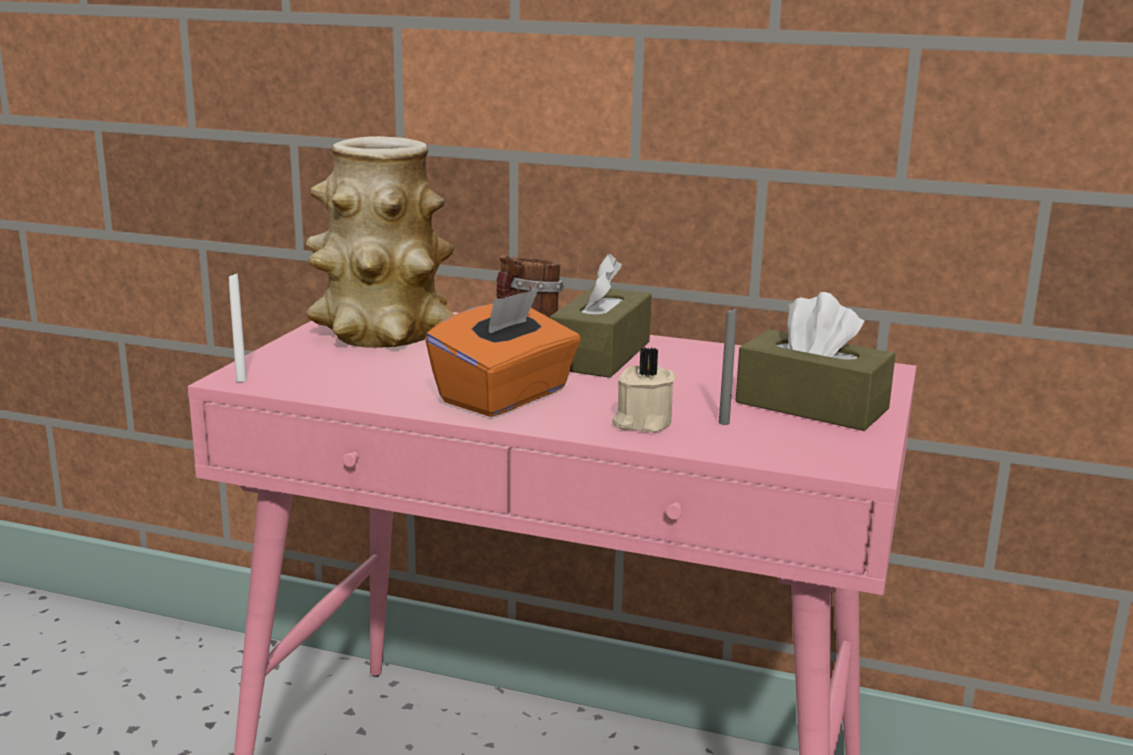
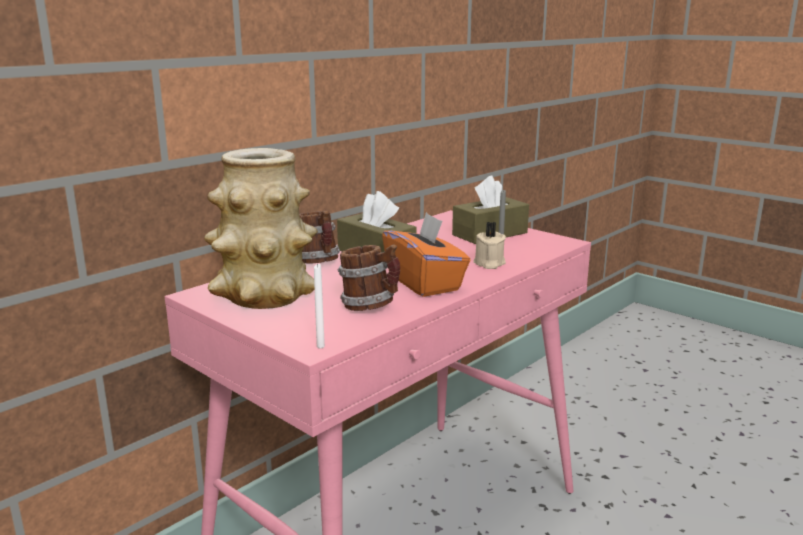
camera: 65 degrees left, 0 degrees up
(386, 382) = (371, 306): none -> mug

